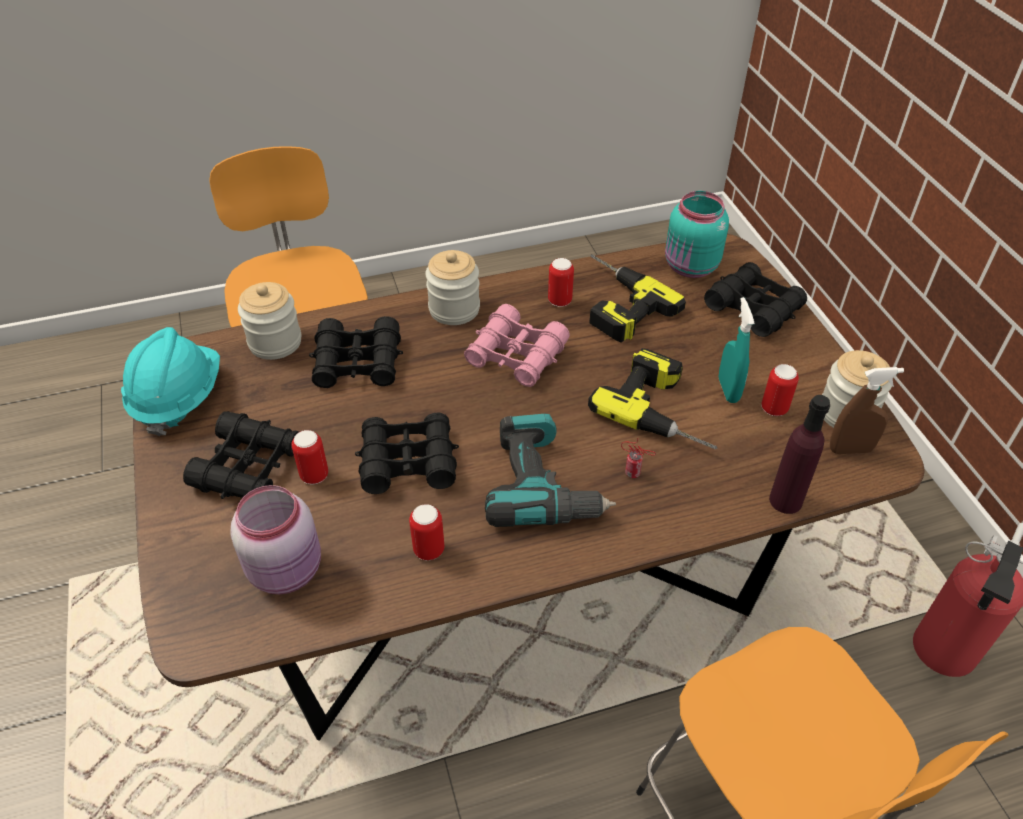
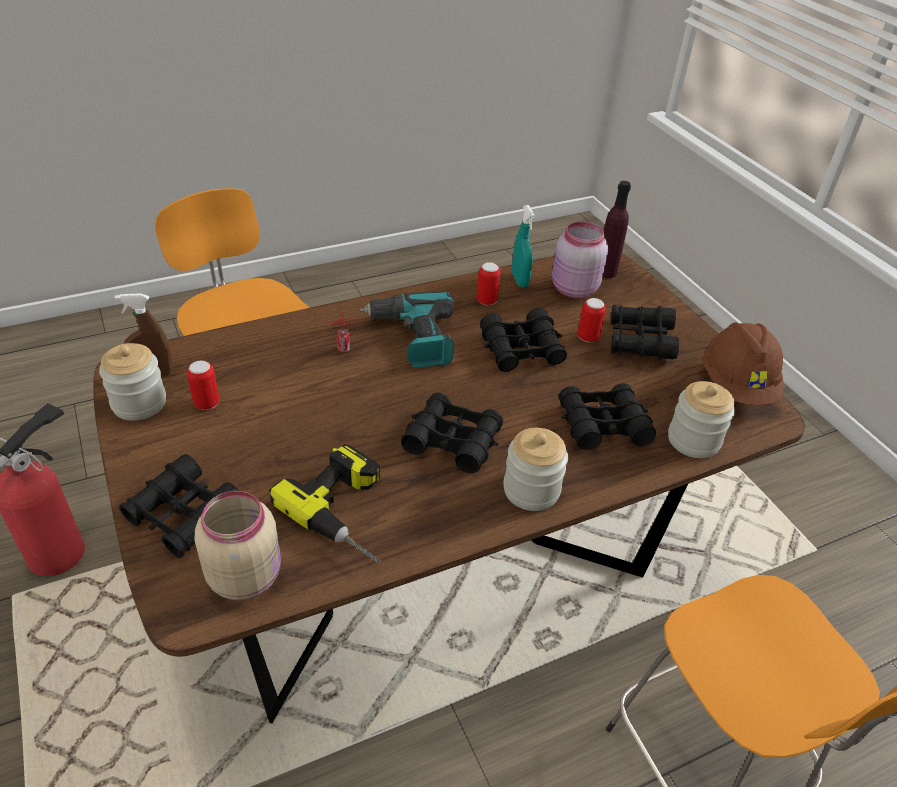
camera: 170 degrees right, 5 degrees down
(177, 398) = (737, 385): turquoise hard hat -> brown hard hat
(516, 355) = (452, 441): pink binoculars -> black binoculars
(559, 301) = (414, 509): can -> none
(665, 409) = (309, 398): power drill -> none
(690, 267) = (246, 575): turquoise jar -> beige jar
(728, 390) = (245, 418): turquoise spray bottle -> turquoise spray bottle (519, 280)
(785, 500) = (226, 337): purple bottle -> purple bottle (606, 272)

